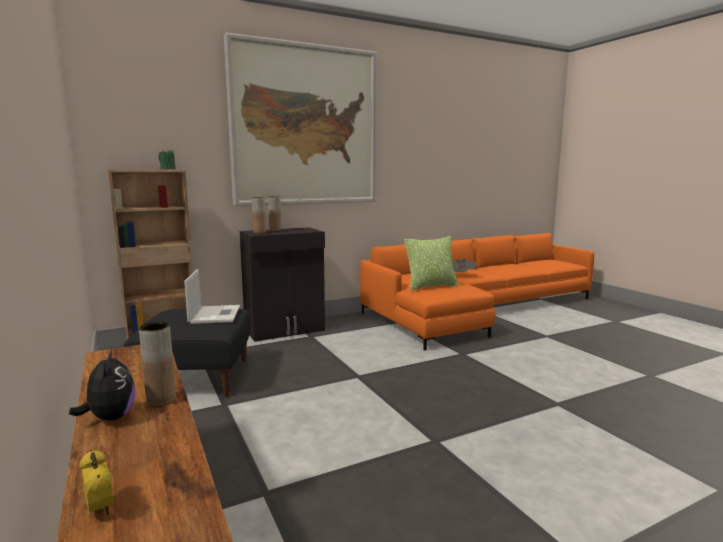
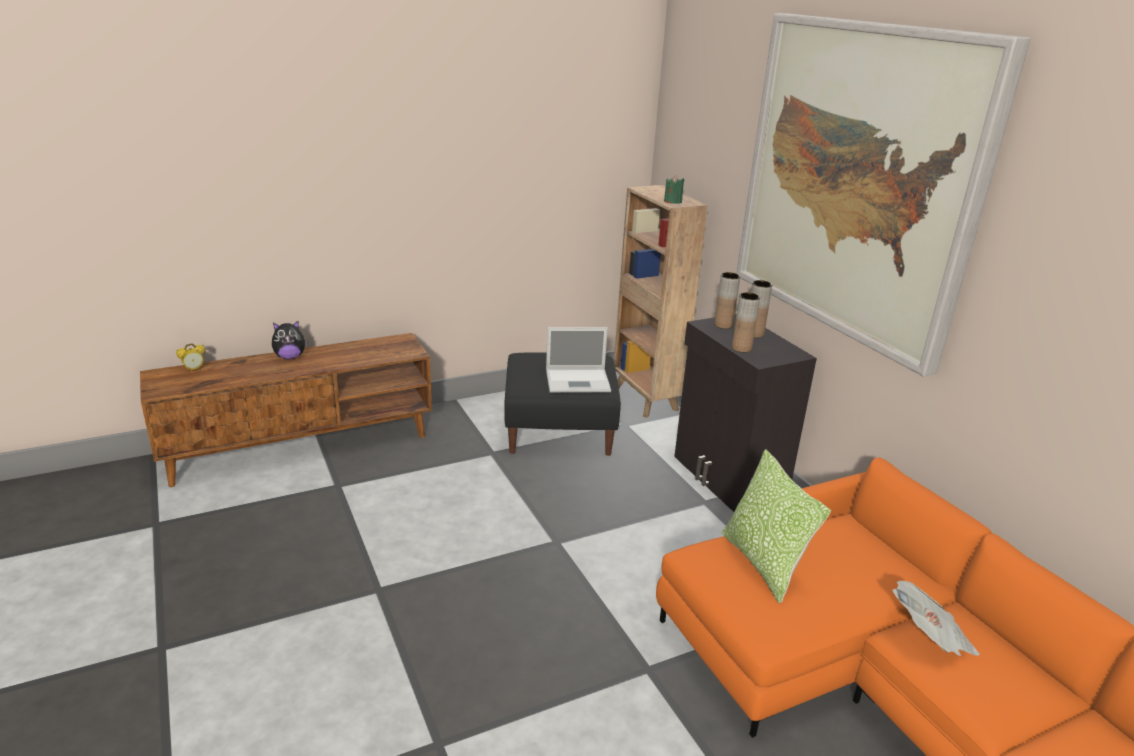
camera: 90 degrees right, 15 degrees up
(161, 400) = (306, 367): brown vase -> brown vase (741, 348)

